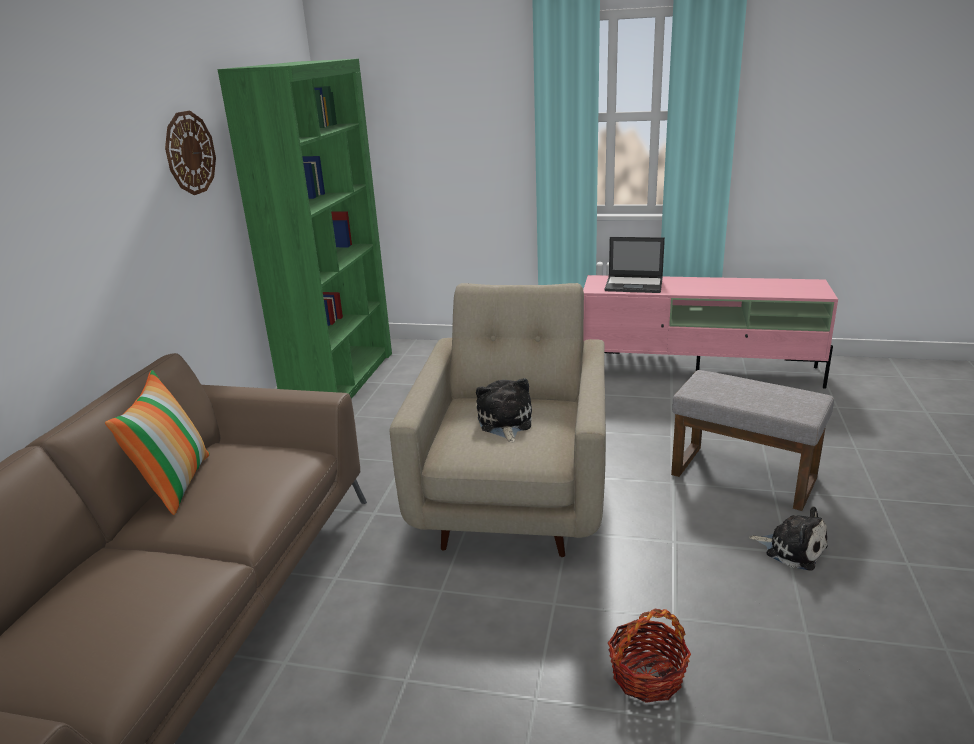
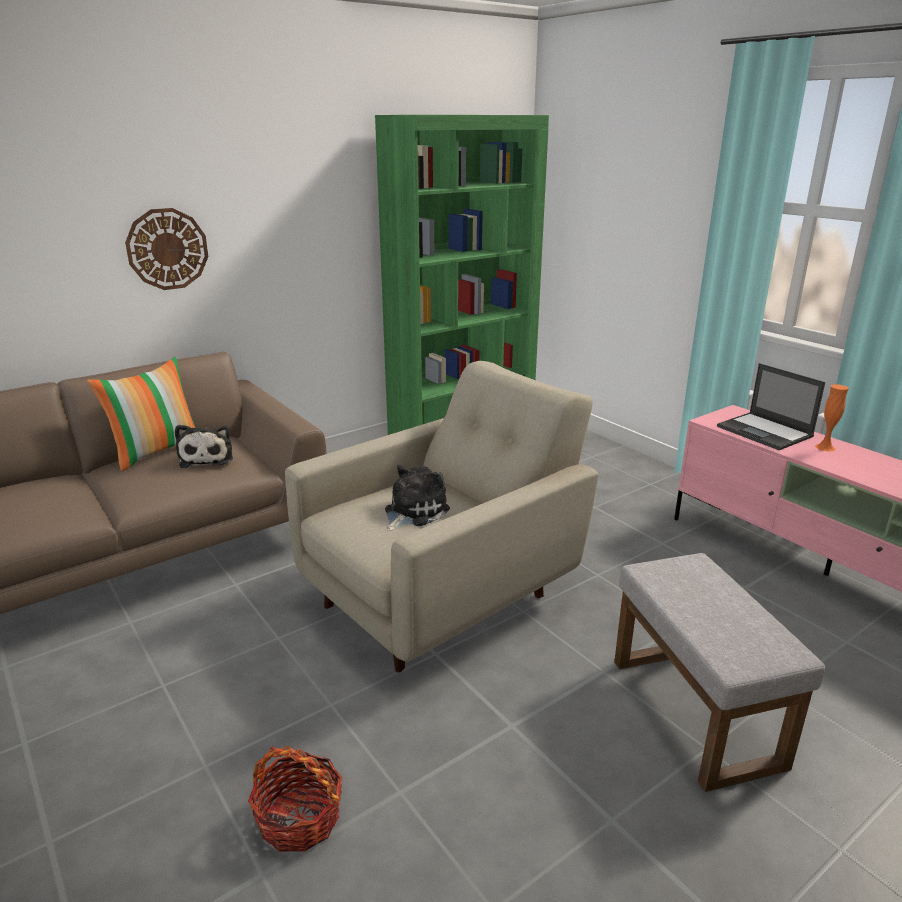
camera: 40 degrees right, 0 degrees up
(190, 153) = (323, 188): wall clock -> wall clock (167, 249)
(677, 283) = (825, 447): none -> orange vase
(792, 549) = (622, 820): plush toy -> plush toy (207, 457)

